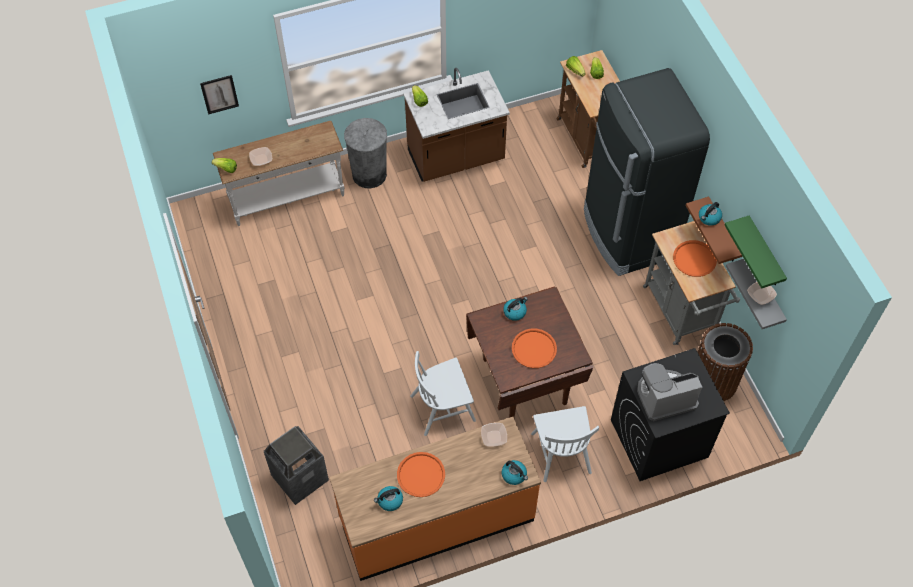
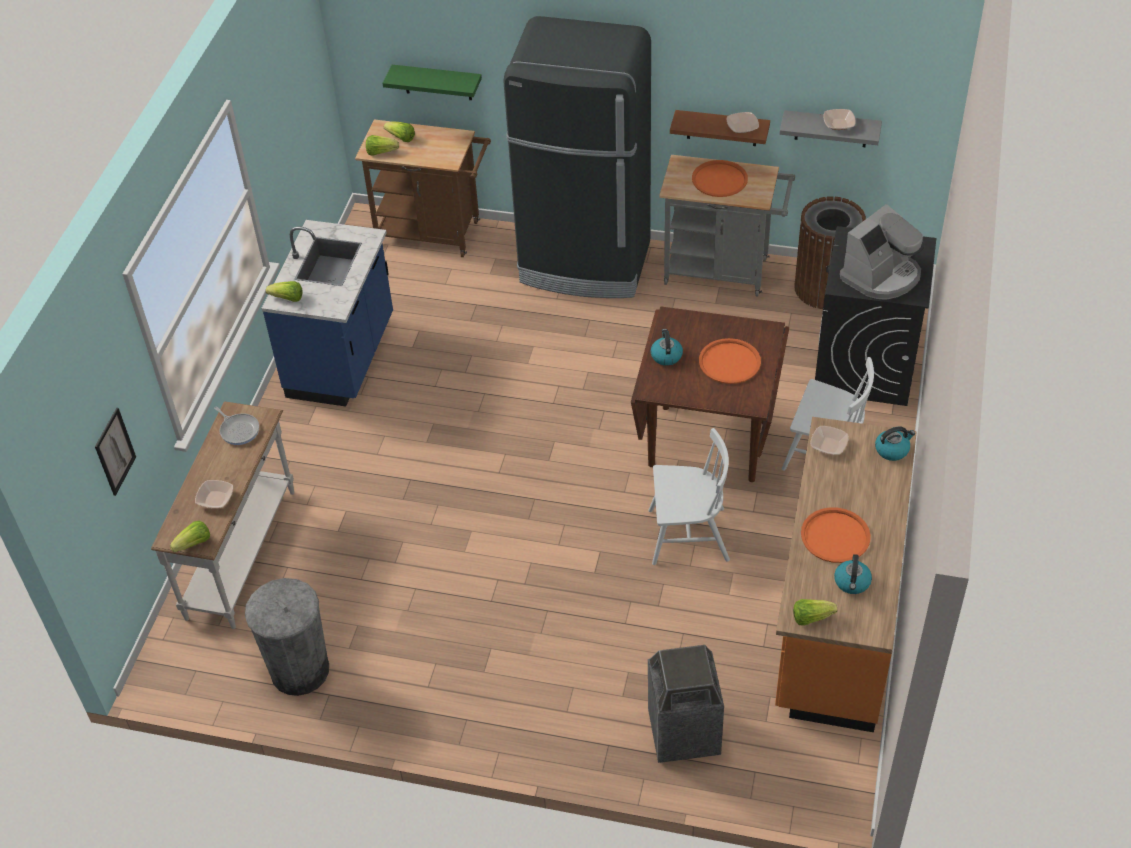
camera: 55 degrees left, 10 degrees down
(314, 139) = (238, 430): none -> frying pan
(349, 491) = (811, 617): none -> lettuce
(369, 174) = (286, 452): grey trash can -> grey trash can (299, 670)
(443, 407) = (687, 535): white chair -> white chair turned 105 degrees counterclockwise
(456, 158) = (343, 358): brown counter -> blue counter
(664, 396) = (881, 276): coffee machine -> coffee machine turned 150 degrees counterclockwise
(709, 218) = (704, 122): kettle -> none
(721, 242) = (742, 127): none -> bowl
(764, 254) = (809, 81): green shelf -> green shelf (437, 82)

